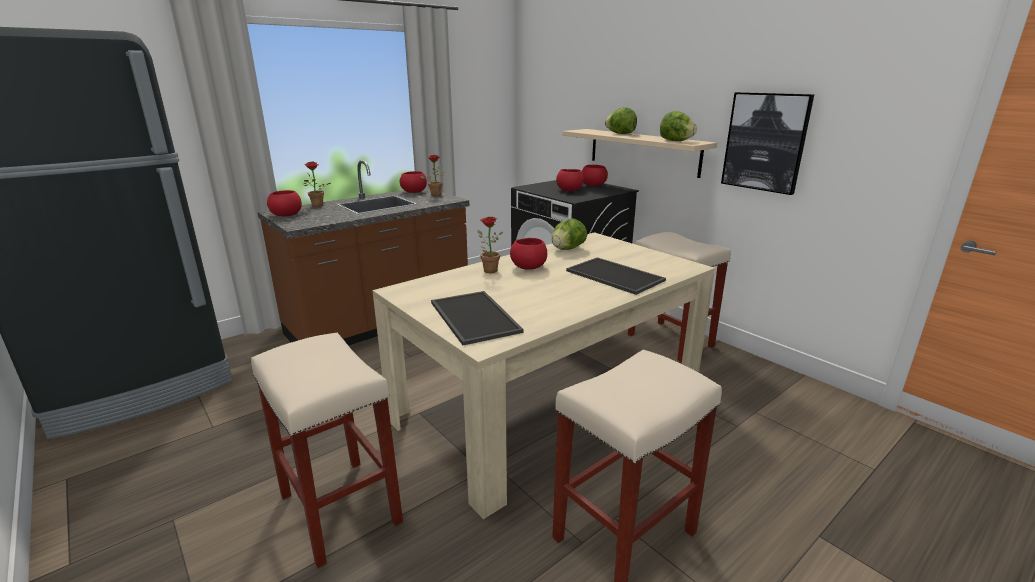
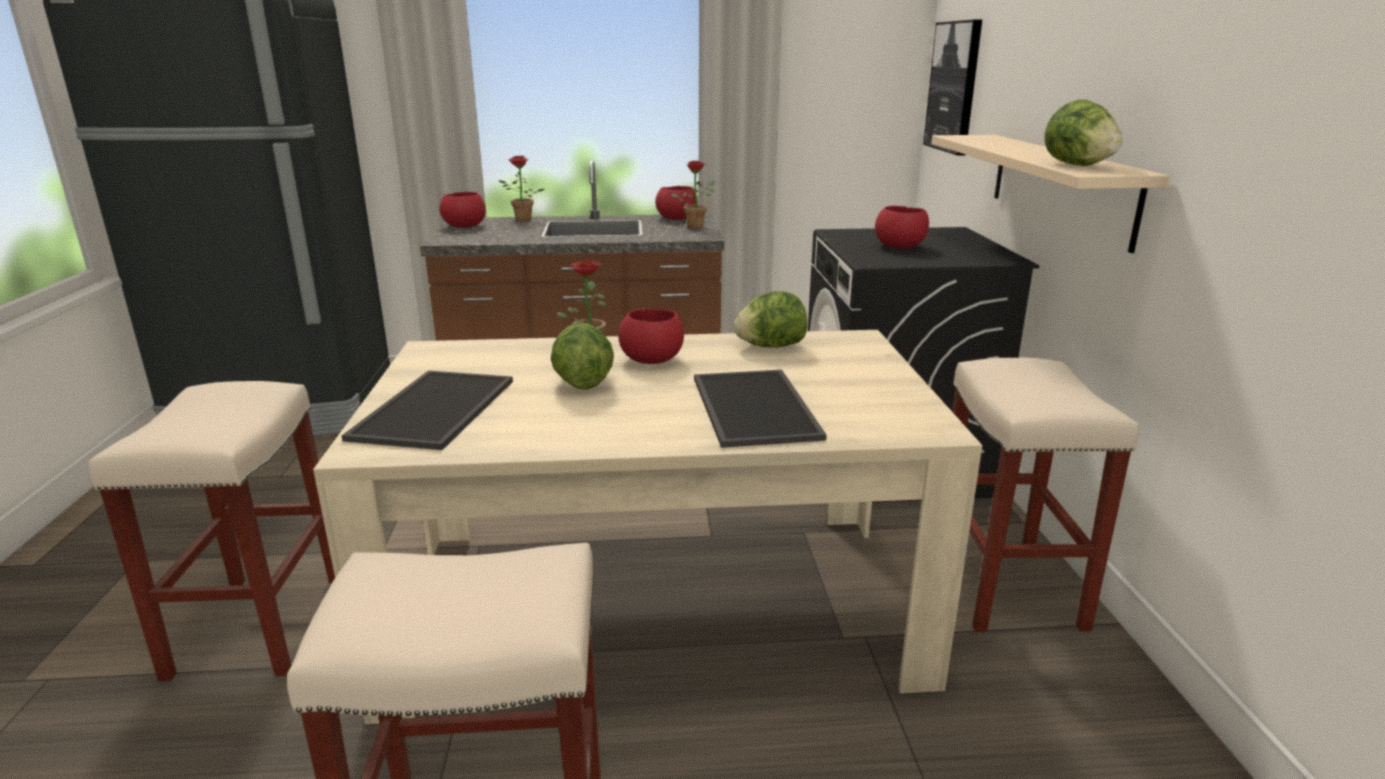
camera: 35 degrees right, 0 degrees up
(593, 185) = (965, 245): red bowl -> none
(620, 133) = (1020, 146): lettuce -> lettuce (582, 383)
(765, 142) = (1253, 181): picture -> picture (954, 87)

